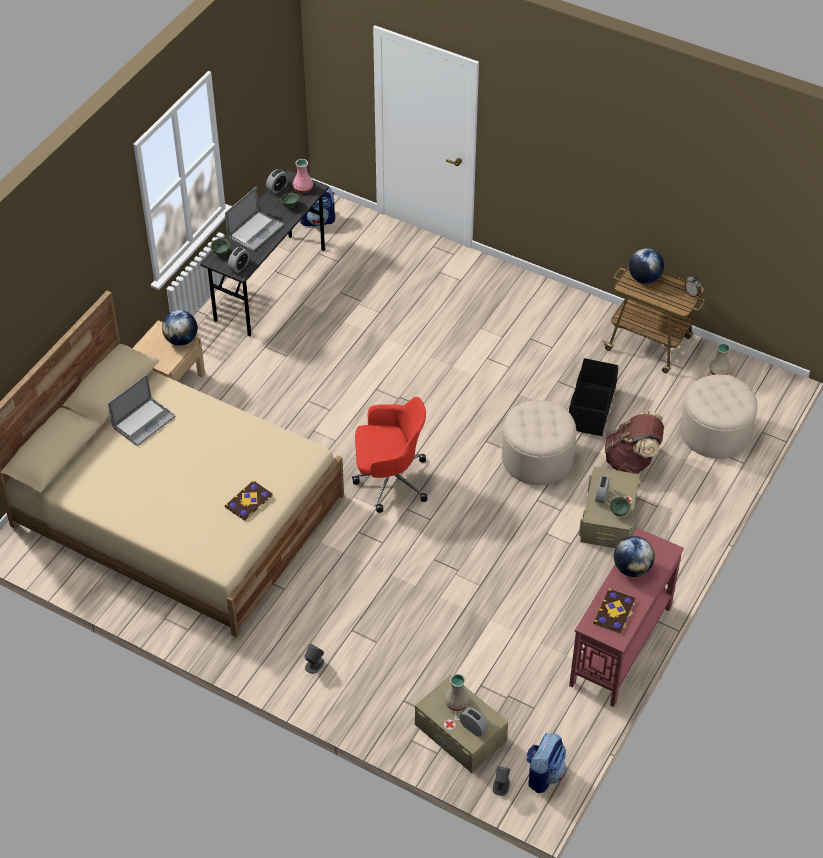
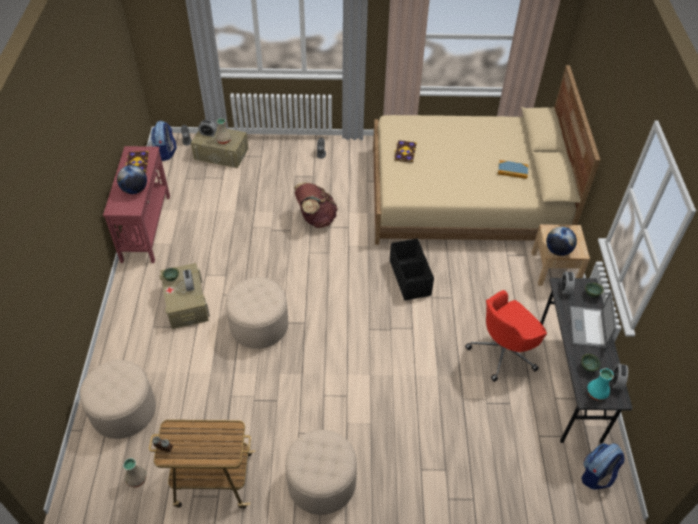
camera: 150 degrees right, 0 degrees up
(144, 422) = (512, 171): laptop -> book
(303, 188) = (596, 393): pink vase -> turquoise vase
(389, 480) = (353, 266): red office chair -> red office chair (503, 352)
(553, 305) = (321, 482): none -> beige ottoman
(591, 409) = (237, 386): black storage box -> black storage box (410, 278)
(631, 461) = (185, 354): brown backpack -> brown backpack (316, 219)
(644, 278) = (219, 448): globe -> none

